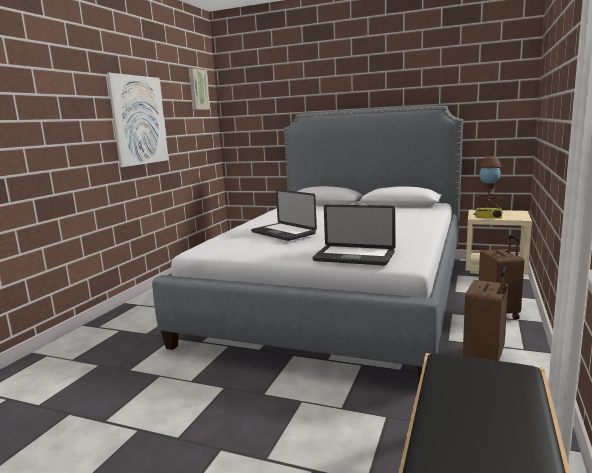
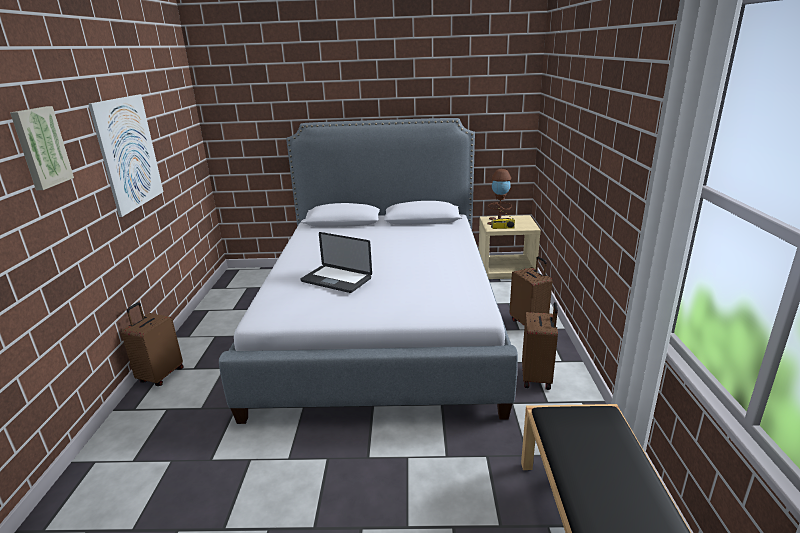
camera: 20 degrees left, 10 degrees up
(131, 308) = (160, 375): none -> brown suitcase
(198, 89) = (178, 96): picture -> picture (40, 147)
(354, 257) = (429, 310): laptop -> none

